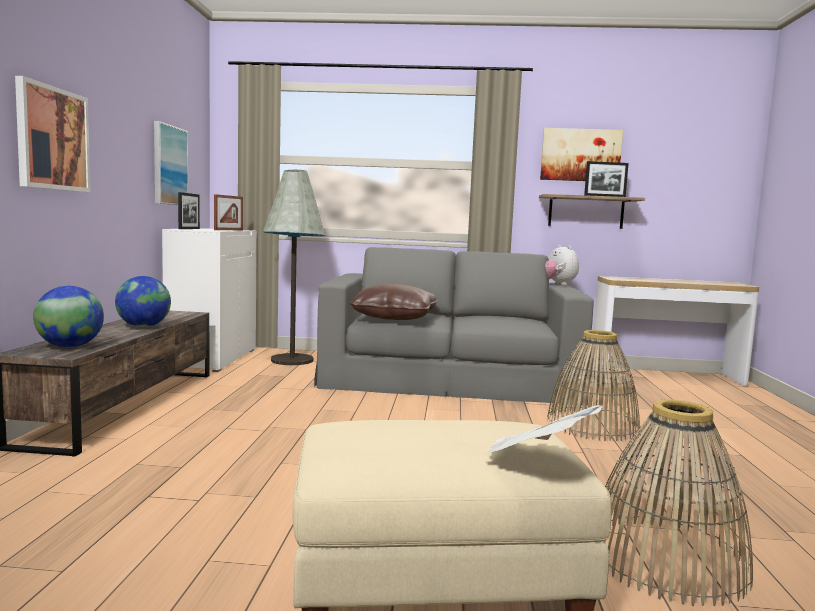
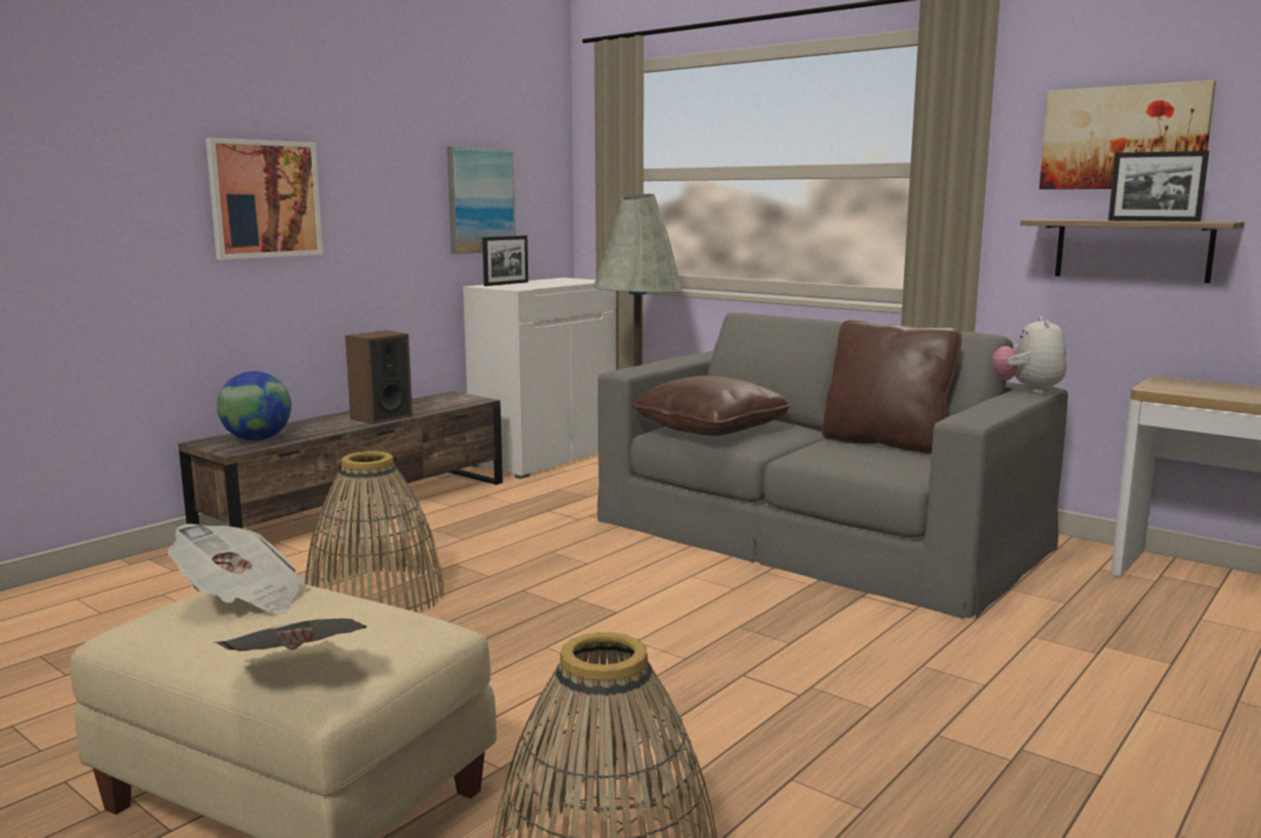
camera: 35 degrees right, 5 degrees up
(143, 326) = (381, 417): globe -> speaker
(228, 230) = (558, 284): picture frame -> none
(380, 432) = (242, 599): none -> newspaper
(498, 317) = (886, 443): none -> brown pillow
(592, 425) = (906, 656): basket -> basket (375, 596)

